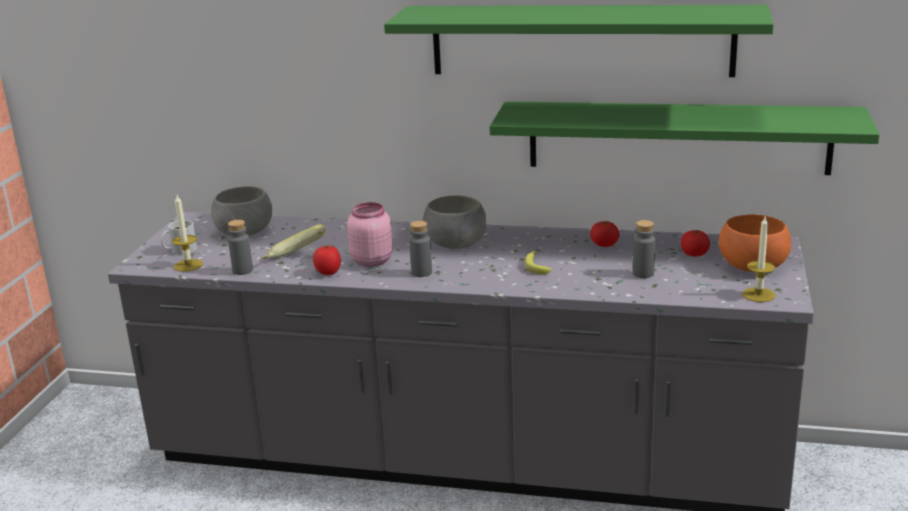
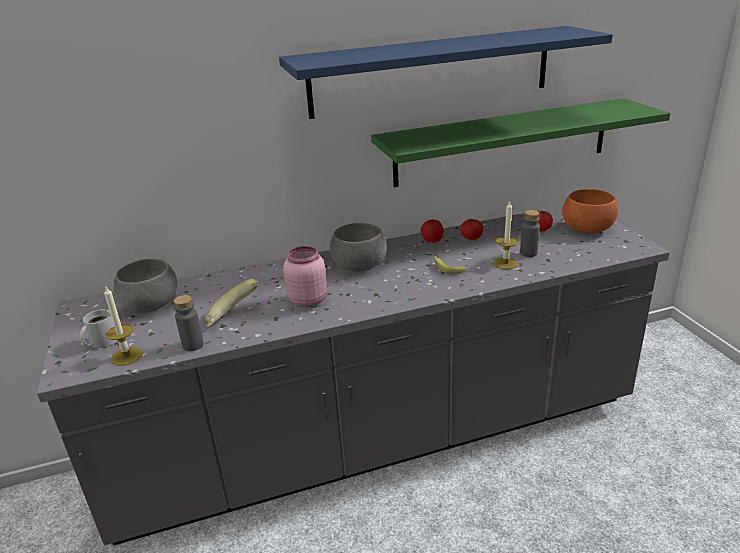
camera: 30 degrees left, 5 degrees up
(328, 273) = (281, 323): tomato -> tomato (432, 241)
(421, 273) = (364, 299): grey bottle -> none
(581, 40) = (432, 71): green shelf -> blue shelf
(758, 295) = (621, 248): candle -> candle (505, 263)

